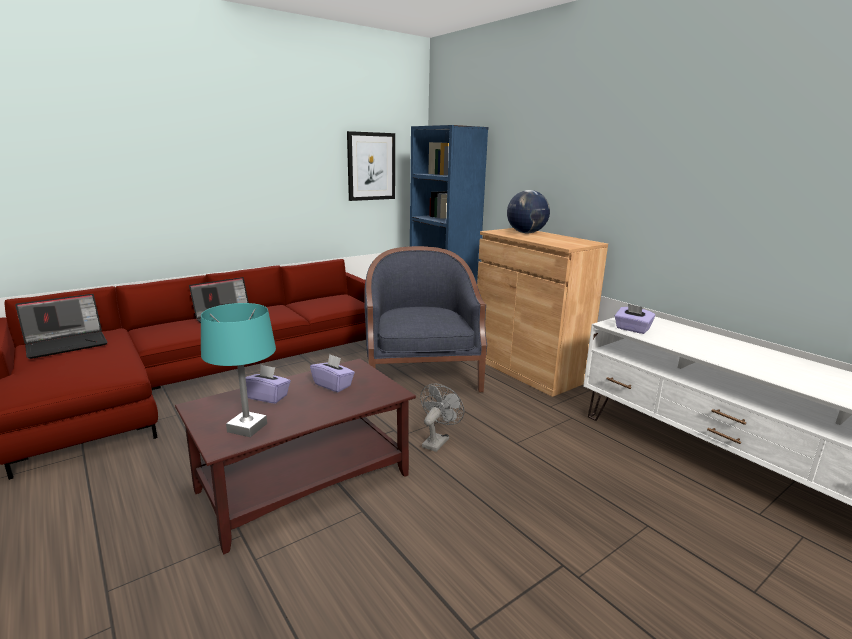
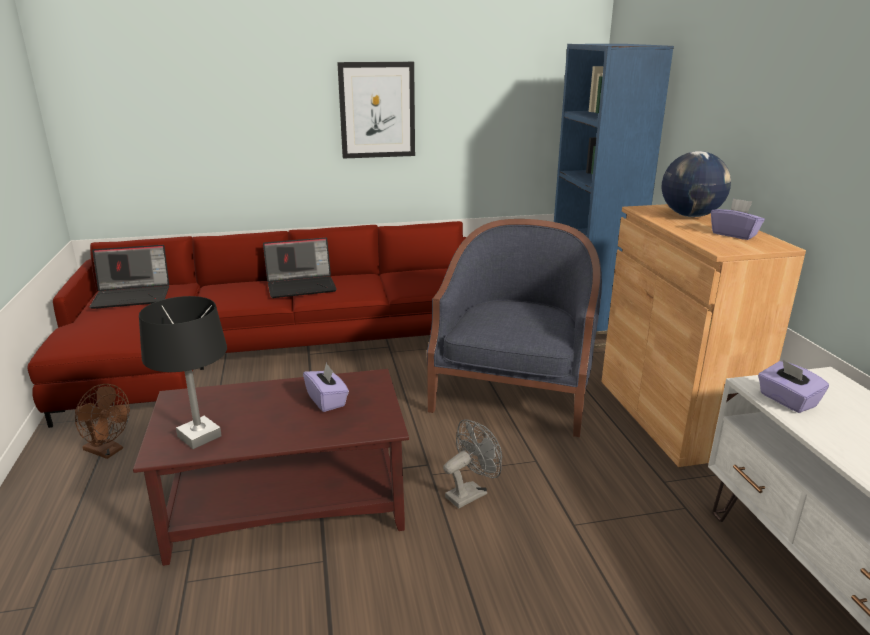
camera: 25 degrees right, 5 degrees up
(96, 483) = (108, 451): none -> brown fan
(247, 428) = (199, 436): turquoise table lamp -> black table lamp
(267, 397) = (249, 401): purple tissue box -> purple tissue box (734, 234)
(371, 166) = (514, 98): picture -> picture (377, 110)

